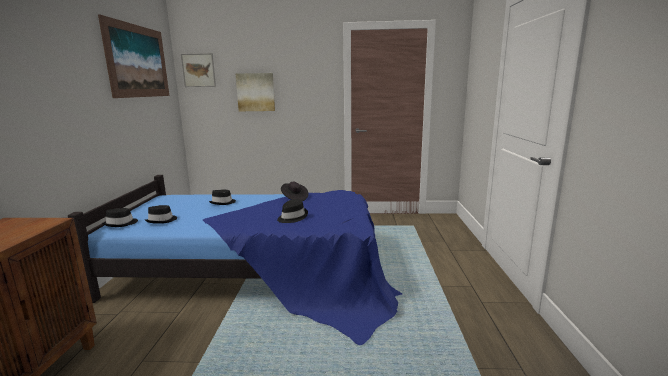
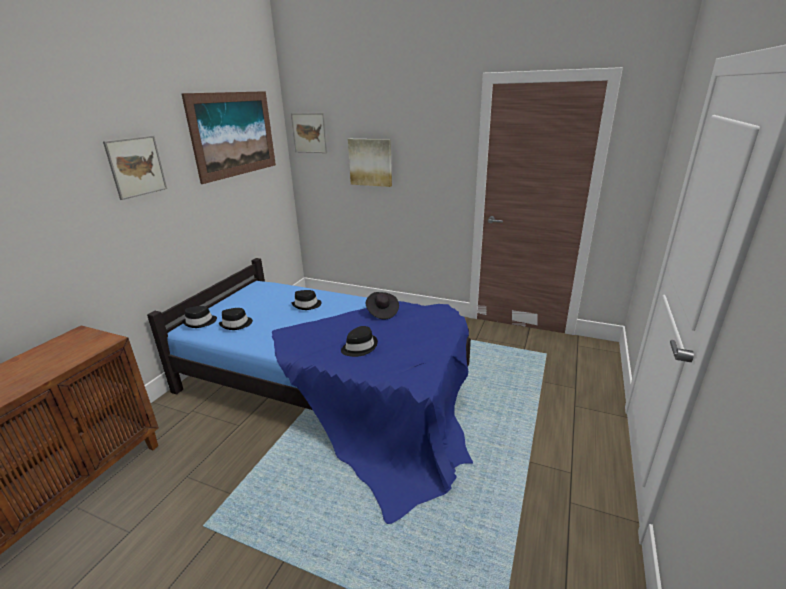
camera: 20 degrees right, 10 degrees up
(60, 69) = (136, 166): none -> picture

